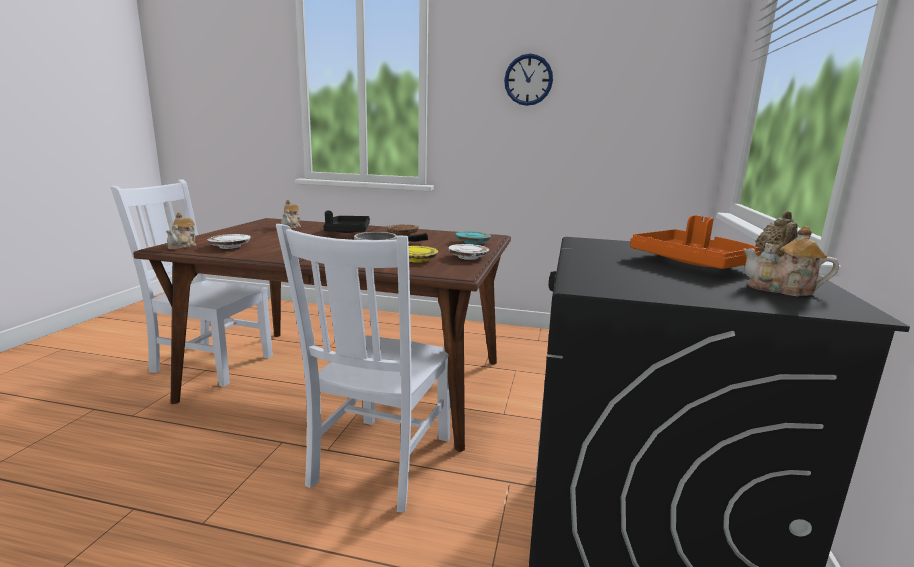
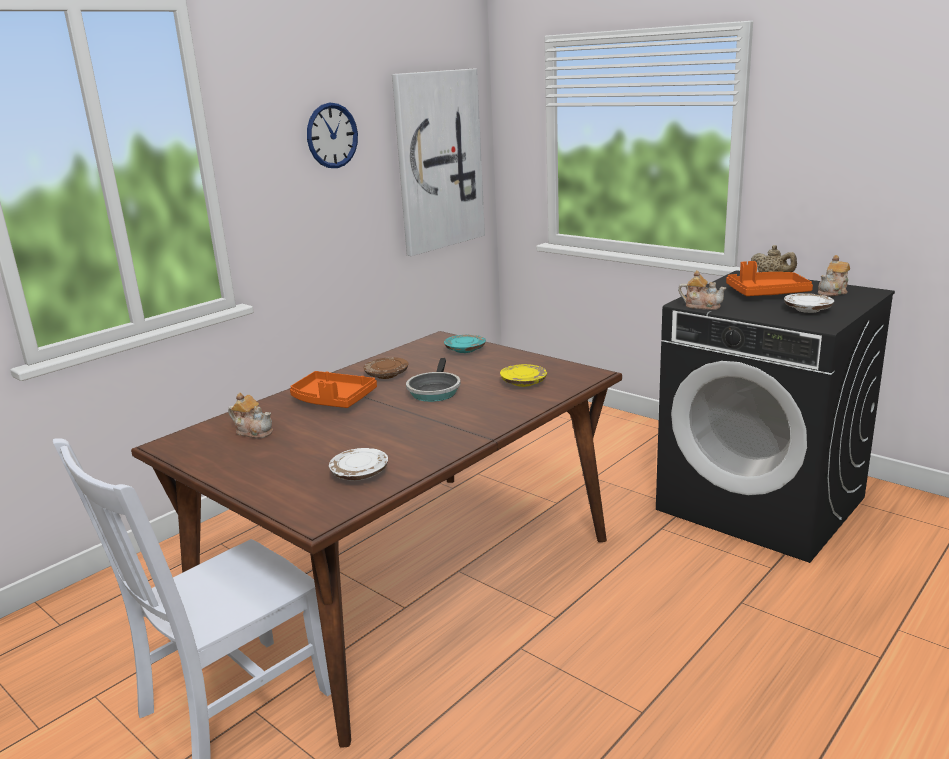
camera: 60 degrees left, 5 degrees up
(183, 246) = (321, 506): teapot -> teapot (701, 306)
(348, 232) = (332, 400): black tray -> orange tray
(379, 463) = (599, 588): white chair -> none
(468, 257) = (530, 361): white plate -> white plate (807, 310)
(644, 116) = (438, 161): none -> picture

